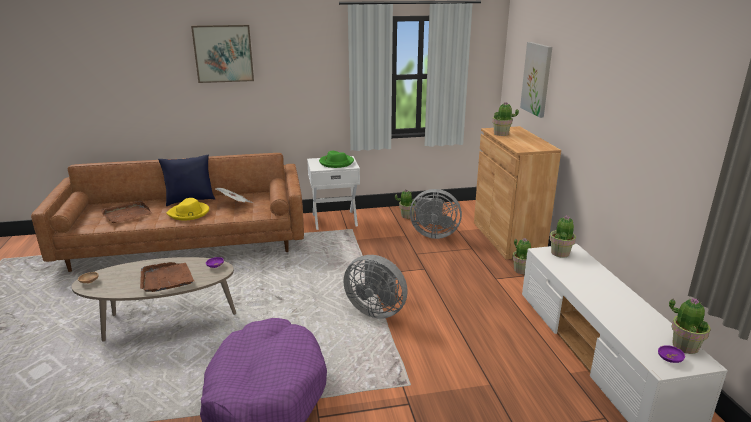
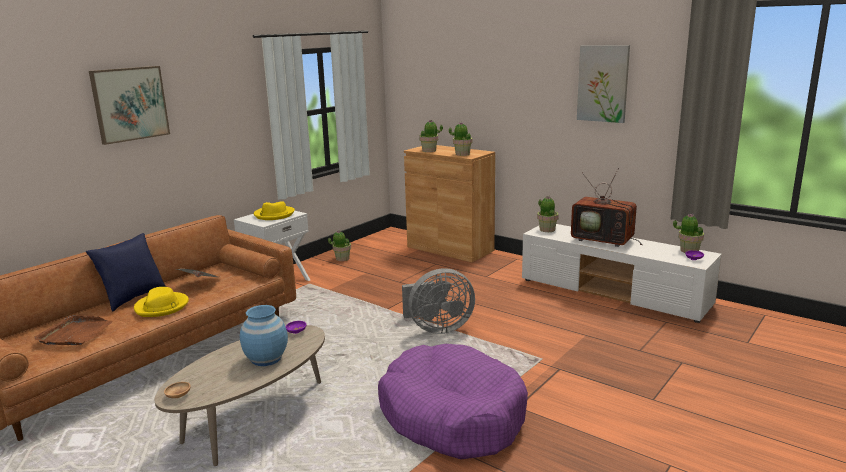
camera: 40 degrees left, 5 degrees down
(166, 279) = (266, 358): brown tray -> blue vase
(336, 162) = (274, 215): green hat -> yellow hat
(433, 234) = (388, 264): grey fan -> none
(521, 270) = (494, 265): potted plant -> potted plant (462, 154)
(537, 79) = (443, 96): picture -> picture (603, 83)
(601, 289) = (604, 240): none -> television

